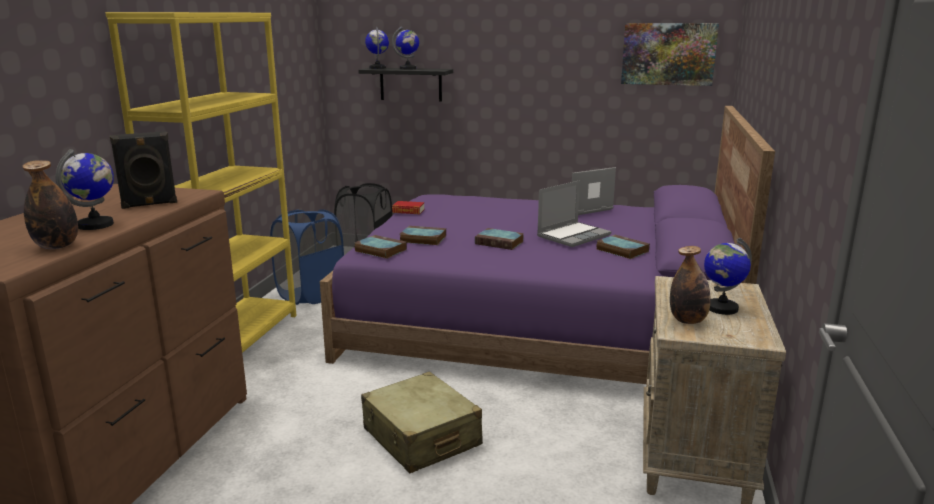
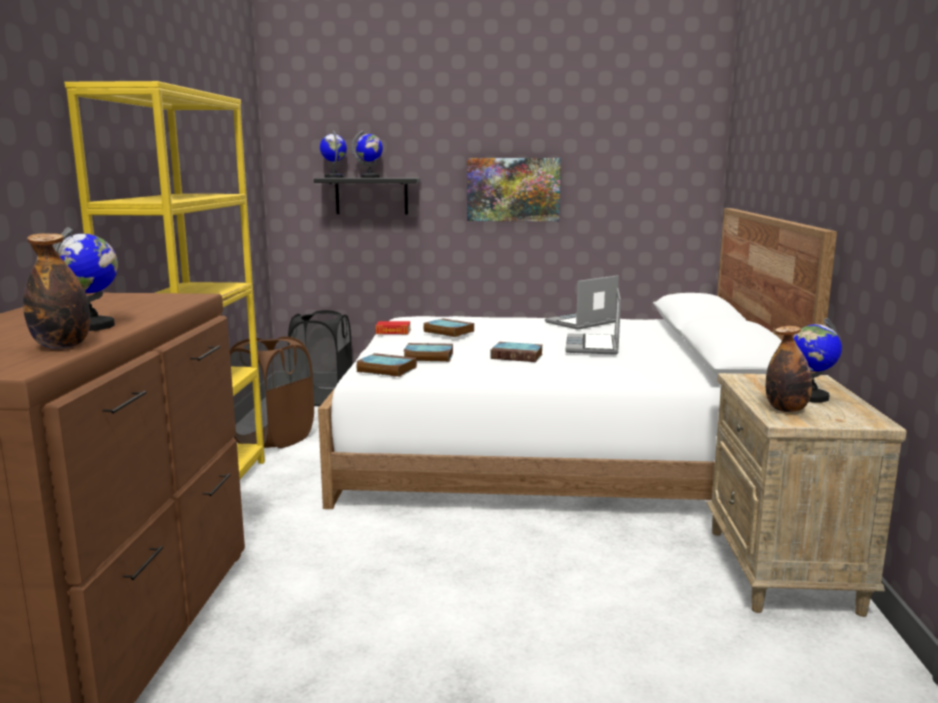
camera: 10 degrees left, 5 degrees down
(149, 204) = (142, 307): black speaker -> none
(311, 295) = (273, 439): blue laundry basket -> brown laundry basket
(421, 437) = (474, 578): beige suitcase -> none
(540, 324) = (553, 452): purple bed -> white bed
(573, 235) = (593, 346): laptop -> laptop turned 150 degrees clockwise
(621, 250) = (652, 357): book -> book (447, 331)
(668, 54) = (655, 158): picture -> picture (513, 189)

